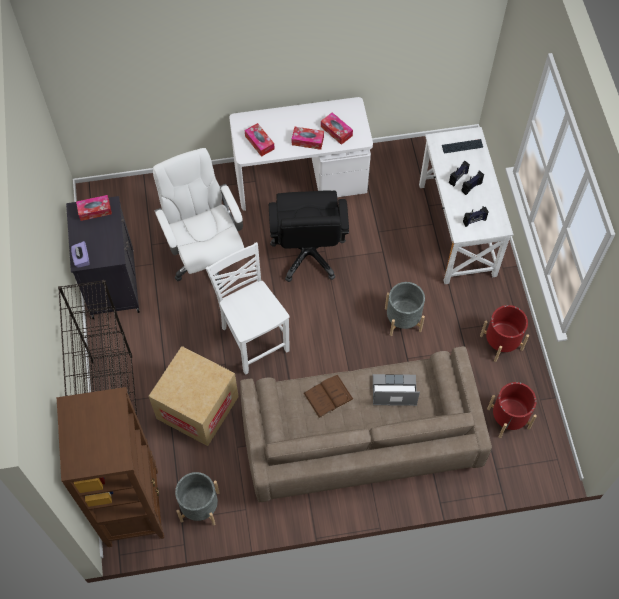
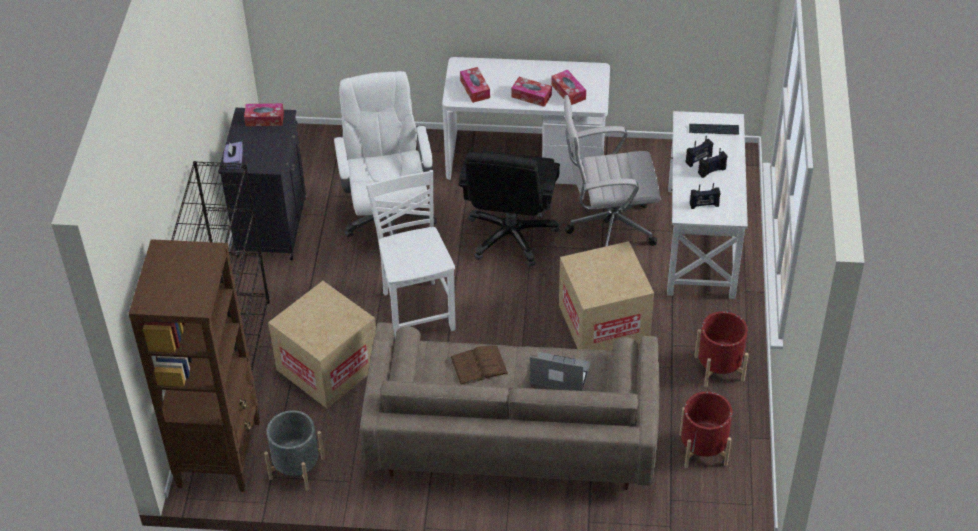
camera: 15 degrees right, 15 degrees down
(382, 231) = (607, 228): none -> white office chair
(403, 319) = (604, 323): grey planter -> cardboard box

